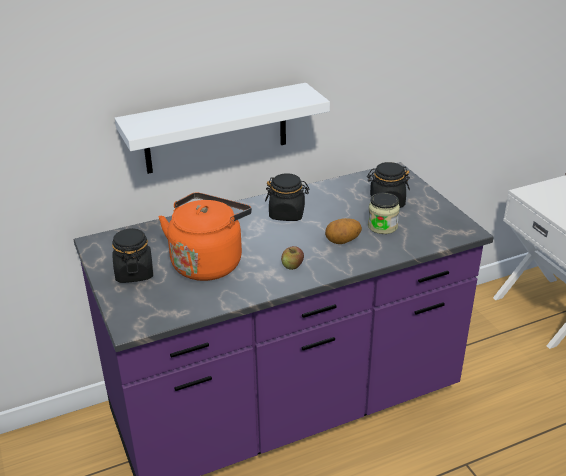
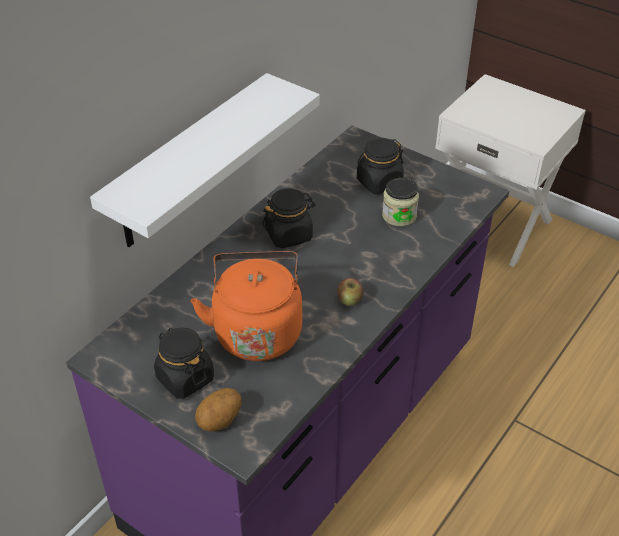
camera: 30 degrees left, 10 degrees up
(342, 241) = (375, 250): potato -> potato (220, 421)

